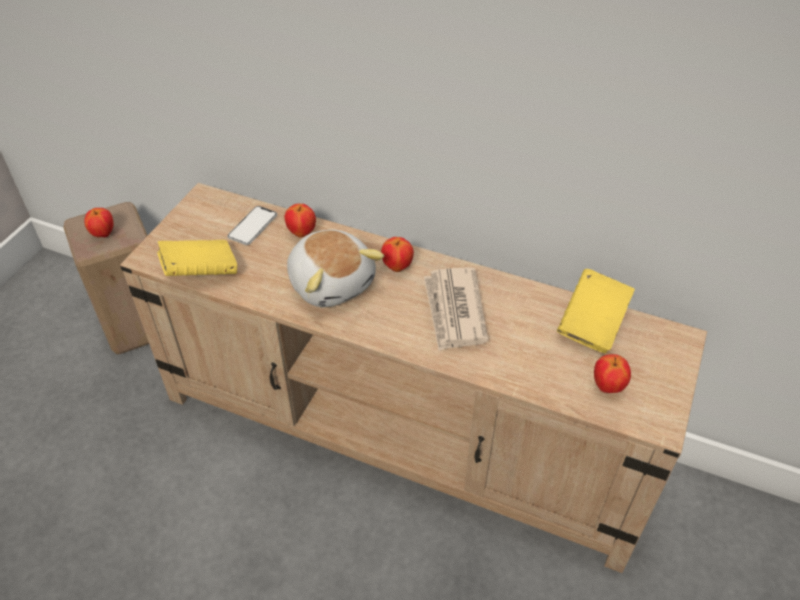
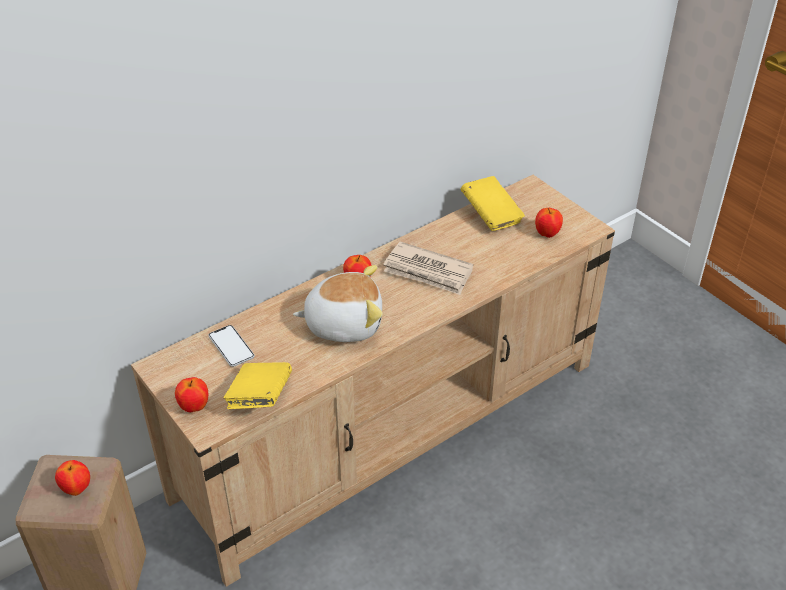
camera: 60 degrees left, 5 degrees down
(302, 233) = (268, 320): apple -> apple (194, 407)

